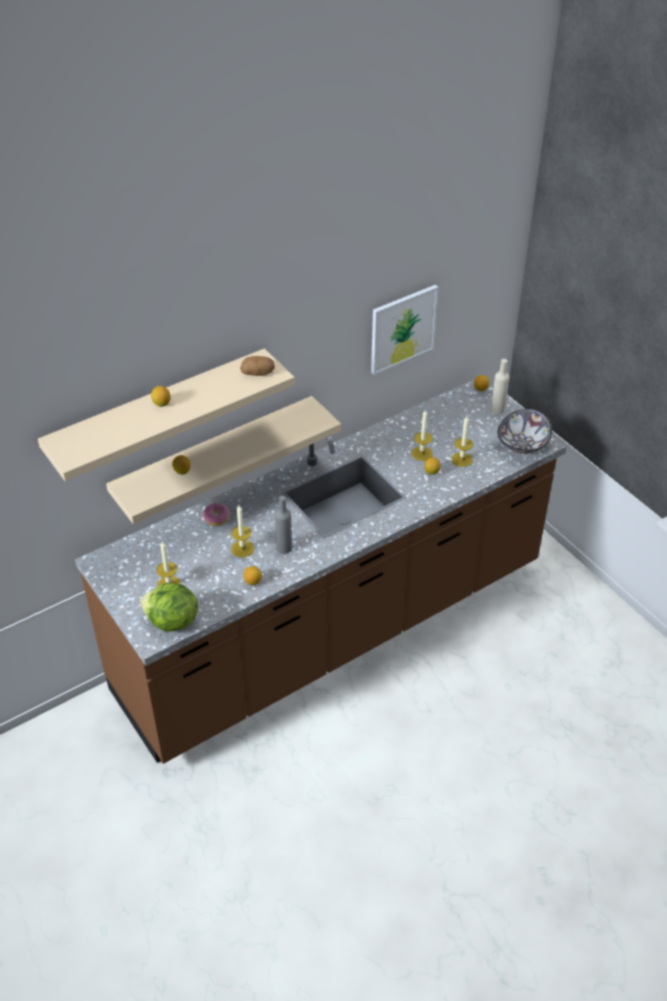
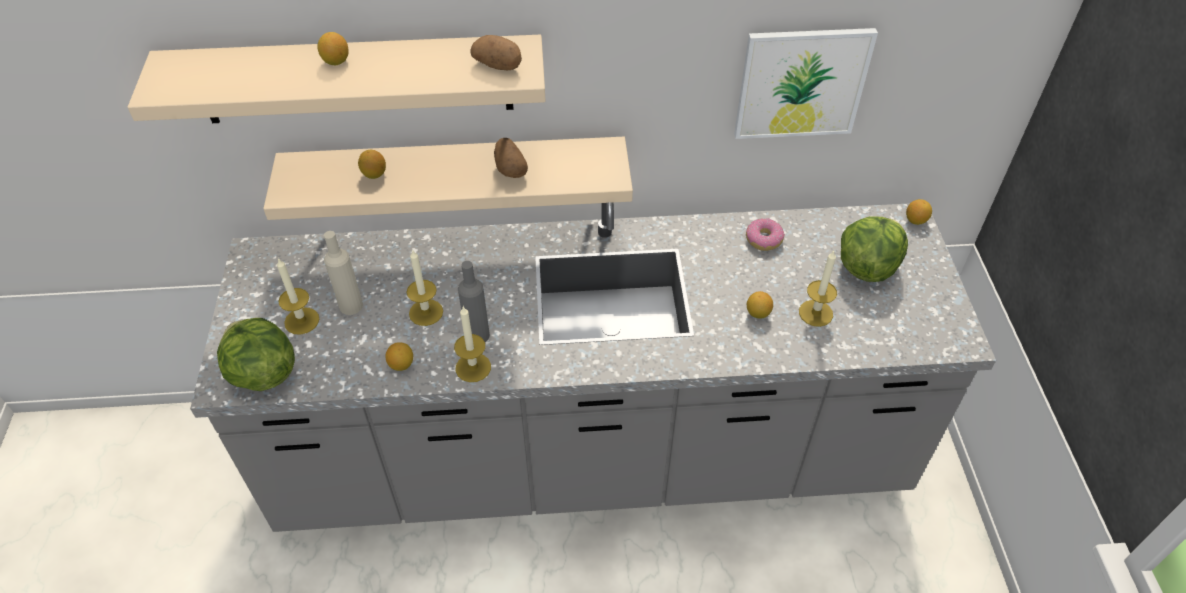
camera: 30 degrees right, 5 degrees up
(216, 518) = (429, 256): donut -> donut (763, 239)
(261, 438) = (510, 168): none -> potato
(333, 629) = (593, 456): brown counter -> grey counter
(422, 453) = (763, 280): candle -> candle (473, 367)
(472, 424) = (867, 266): none -> lettuce
(497, 409) = (921, 260): beige bottle -> beige bottle (351, 305)
(523, 444) = (926, 329): bowl -> none

